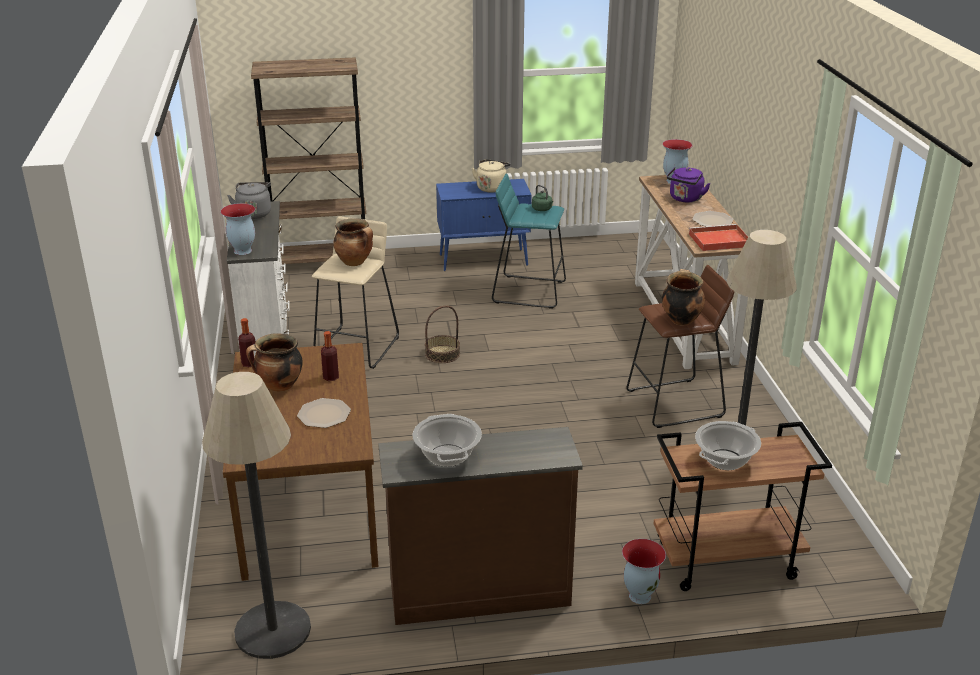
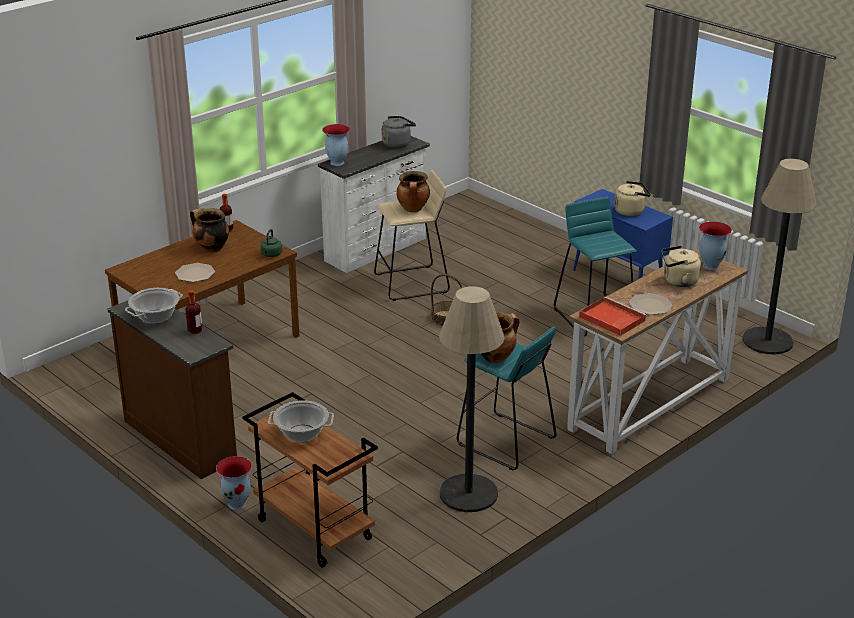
camera: 55 degrees right, 0 degrees up
(272, 630) = (84, 383): floor lamp -> floor lamp (767, 341)
(321, 264) = (510, 221): brown bookcase -> none
(331, 377) = (240, 259): bottle -> bottle (195, 331)
(542, 209) = (613, 242): green kettle -> green kettle (271, 255)
(675, 403) = (506, 442): brown stool -> turquoise stool
(685, 199) = (678, 281): purple kettle -> beige kettle

